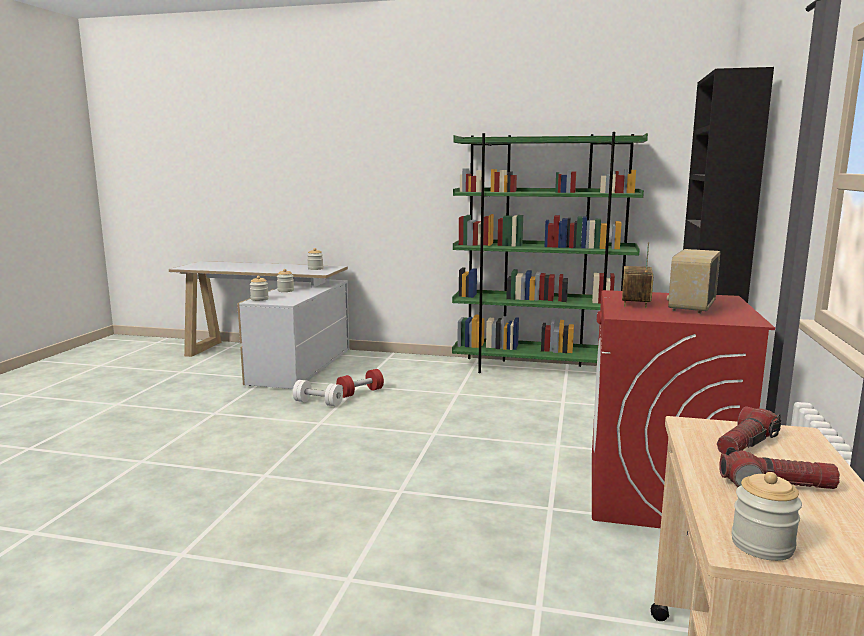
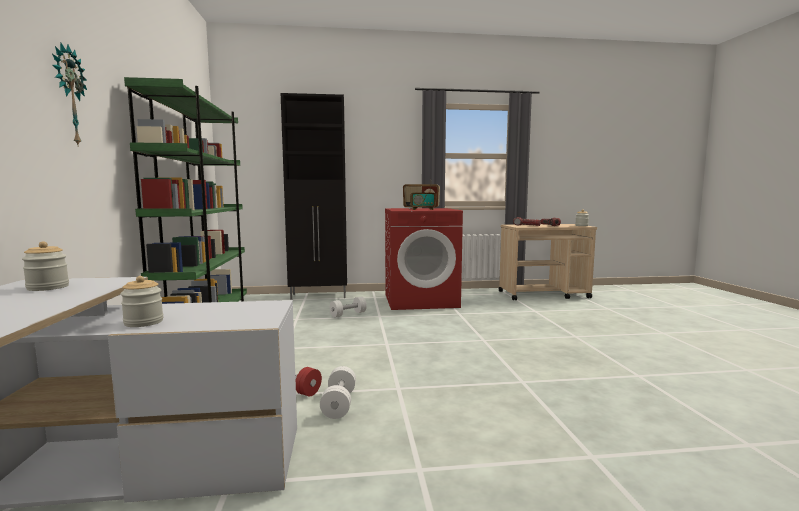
camera: 110 degrees left, 5 degrees down
(259, 299) = (242, 321): jar -> none
(404, 165) = (68, 95): none -> wall clock
(575, 428) = (348, 314): none -> white dumbbell

